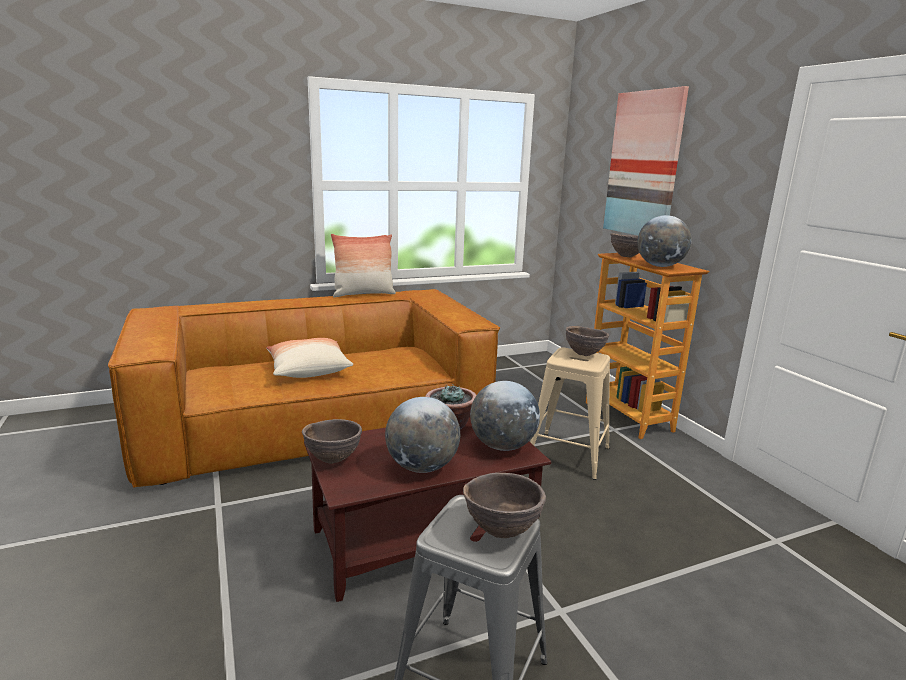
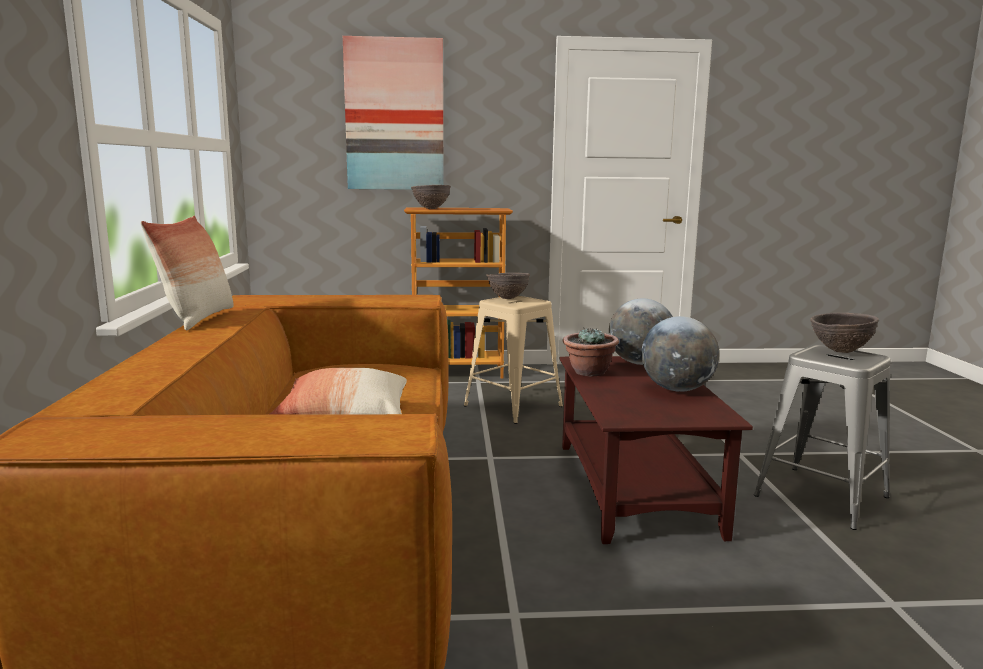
camera: 70 degrees left, 5 degrees down
(333, 459) = (656, 417): brown bowl -> none
(660, 266) = (482, 209): globe -> none

